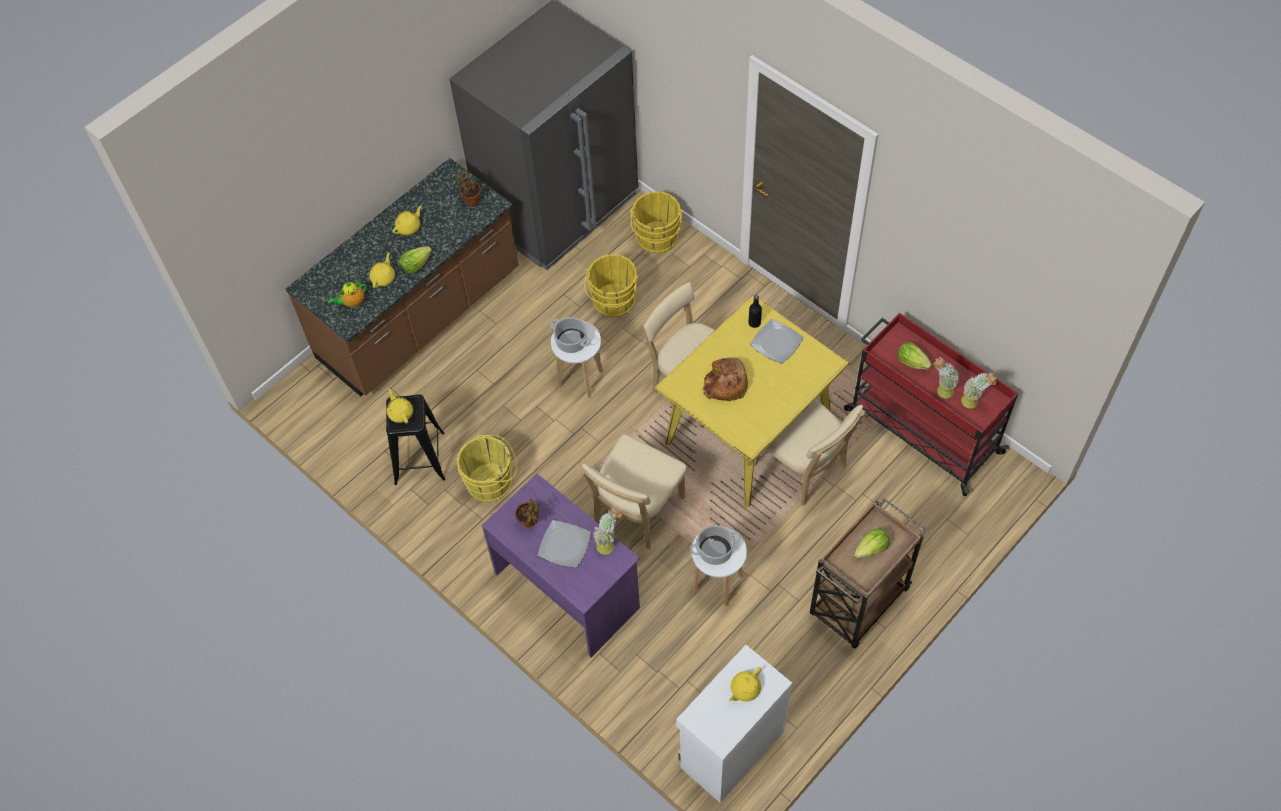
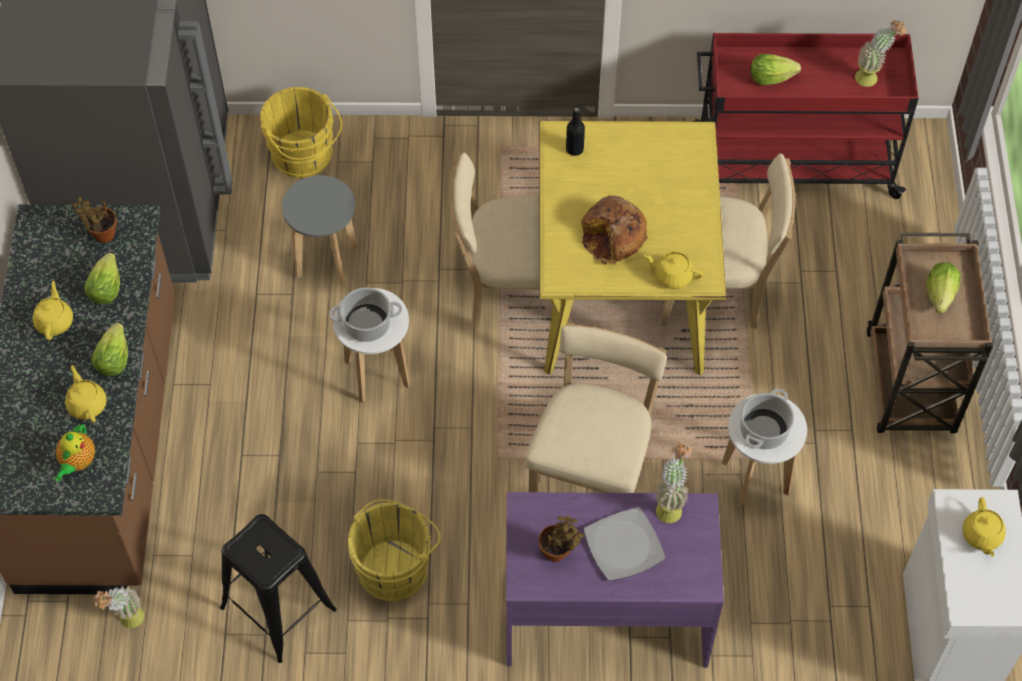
camera: 45 degrees left, 0 degrees up
(400, 413) = (257, 554): yellow teapot -> yellow teapot (672, 276)
(446, 228) = (106, 289): none -> lettuce
(613, 303) = (327, 262): yellow bucket -> grey stool
(636, 512) = (592, 472): beige chair -> beige chair turned 150 degrees counterclockwise
(776, 342) = (619, 153): plate -> none
(941, 392) = (830, 89): potted plant -> potted plant (127, 622)

